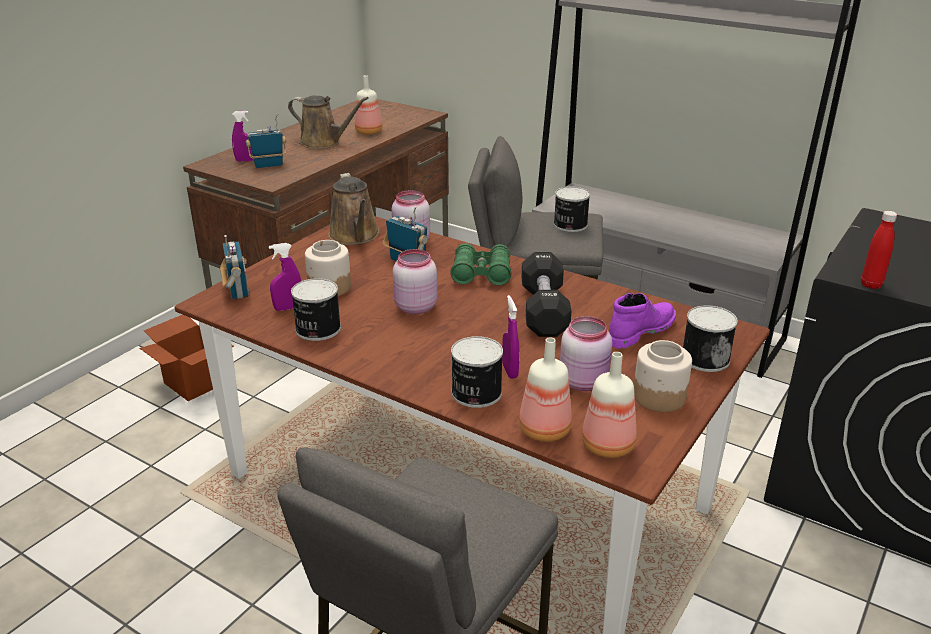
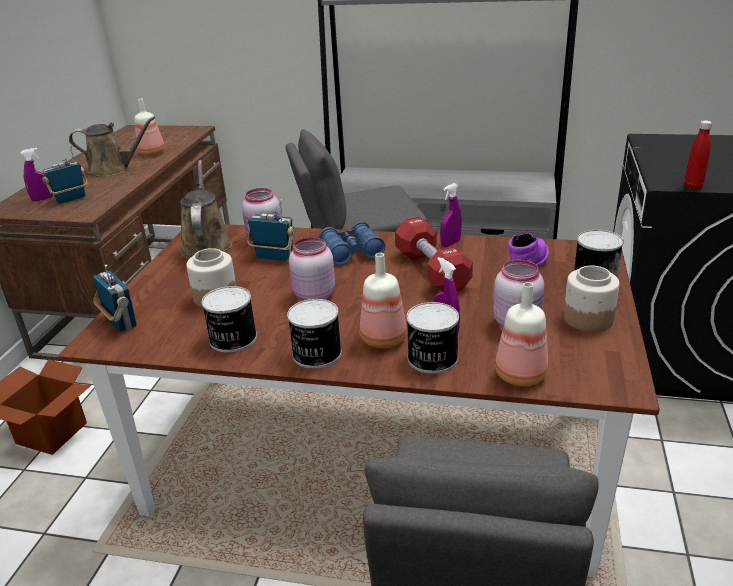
camera: 20 degrees left, 0 degrees up
(288, 308) = (187, 326): purple spray bottle -> purple spray bottle (450, 244)
(355, 236) = (206, 245): brown watering can -> brown watering can turned 150 degrees counterclockwise
(481, 274) = (351, 252): green binoculars -> blue binoculars
(544, 311) = (432, 271): black dumbbell -> red dumbbell
(569, 225) = (382, 198): can -> can (316, 354)
(607, 445) = (583, 372): bottle -> bottle (382, 338)

